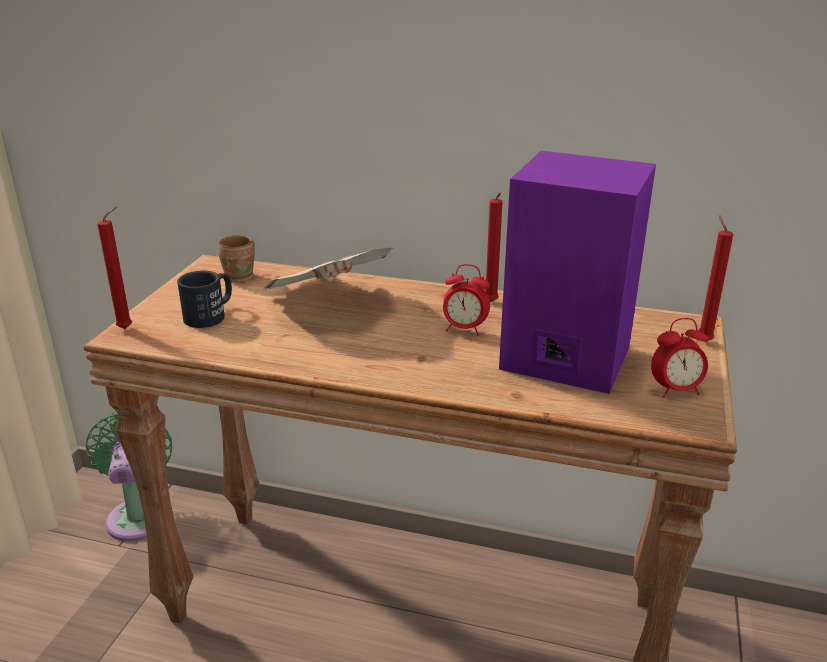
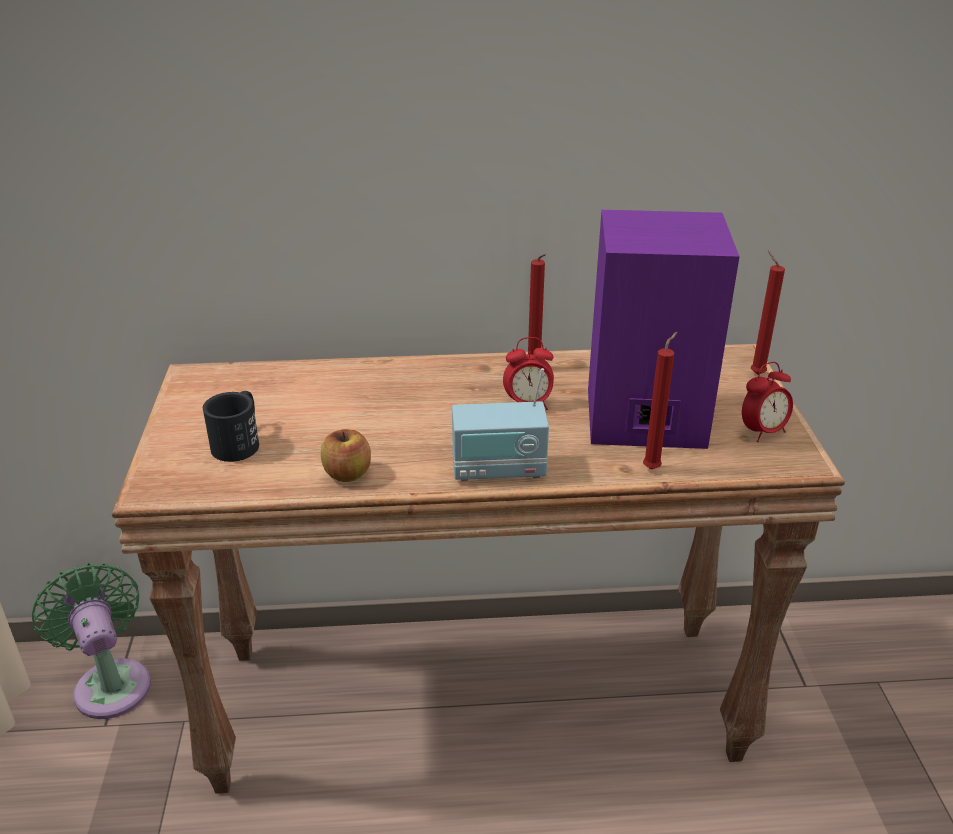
camera: 20 degrees left, 5 degrees up
(127, 328) = (151, 479): red candle -> red candle (653, 468)
(242, 276) = (240, 385): brown mug -> none
(274, 353) = (347, 474): none -> apple
(328, 302) = (363, 400): newspaper -> none
(401, 374) = (498, 470): none -> radio

